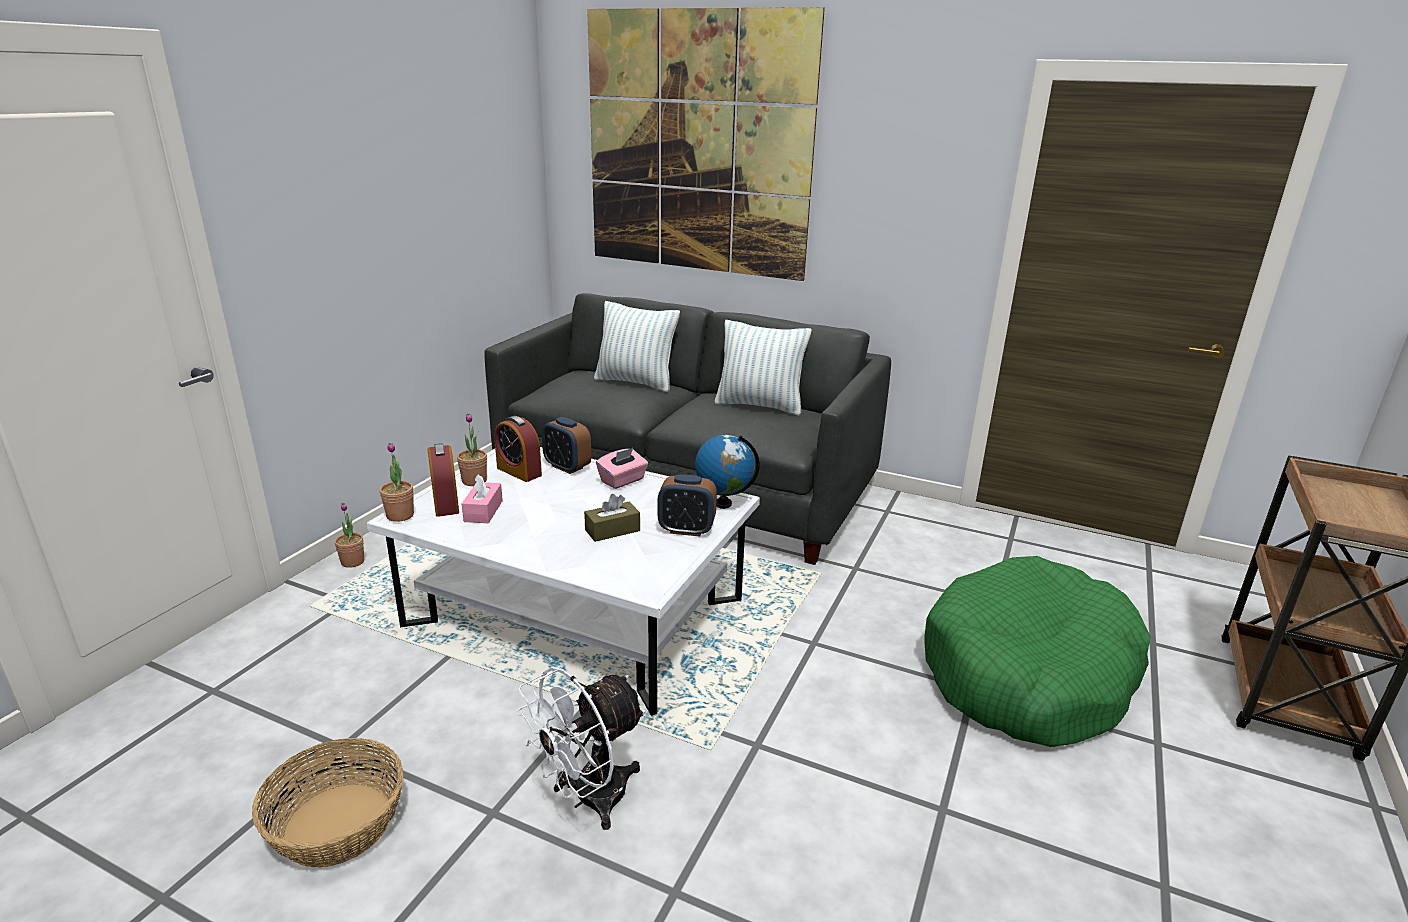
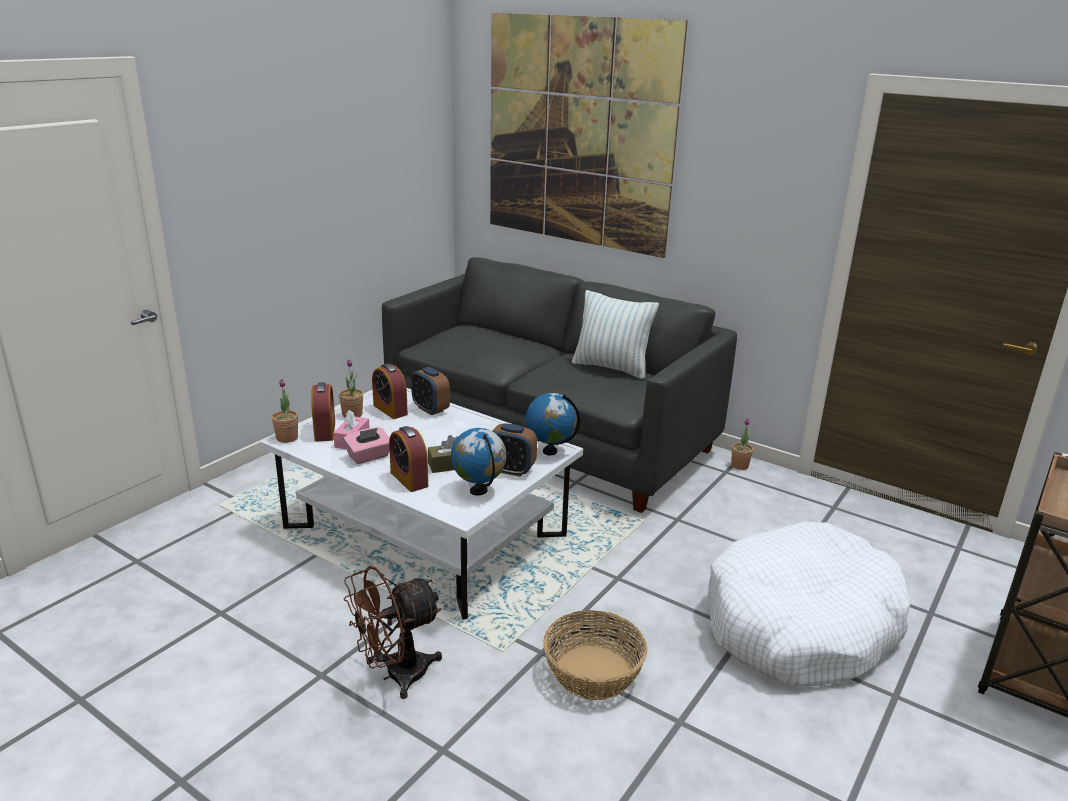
camera: 10 degrees right, 0 degrees up
(338, 824) = (208, 668): basket -> basket (593, 672)
(352, 562) = (258, 473): potted plant -> potted plant (739, 465)
(568, 552) = (409, 479): none -> alarm clock
(588, 799) = (395, 675): white fan -> brown fan
(623, 481) = (472, 424): pink tissue box -> pink tissue box (369, 456)
(636, 382) = (510, 339): pillow -> none
(657, 558) = (479, 491): none -> globe
(1027, 673) = (800, 624): green dog bed -> white dog bed

